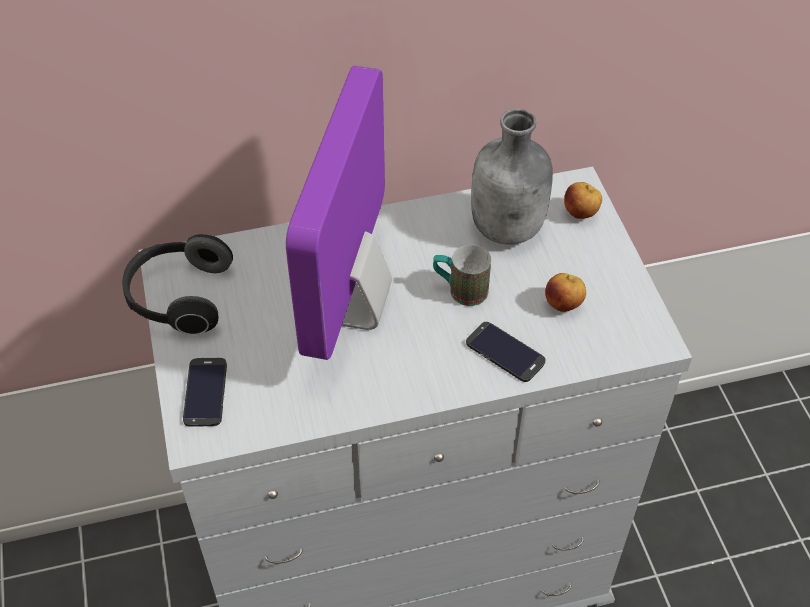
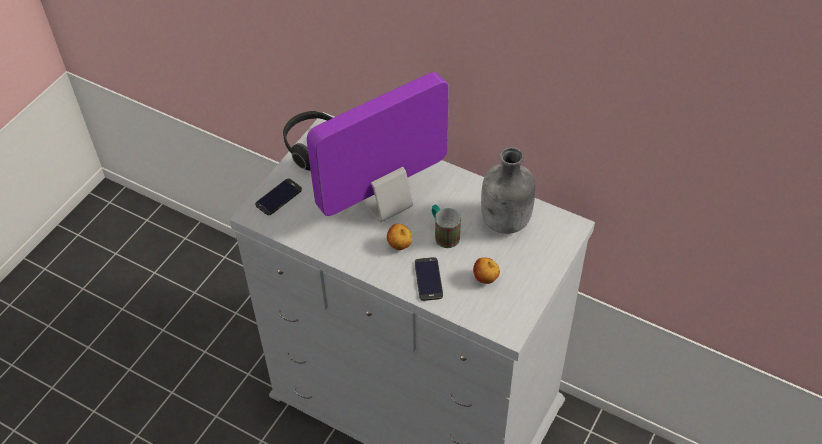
camera: 45 degrees right, 0 degrees up
(581, 213) = (554, 241): apple -> apple (399, 245)

